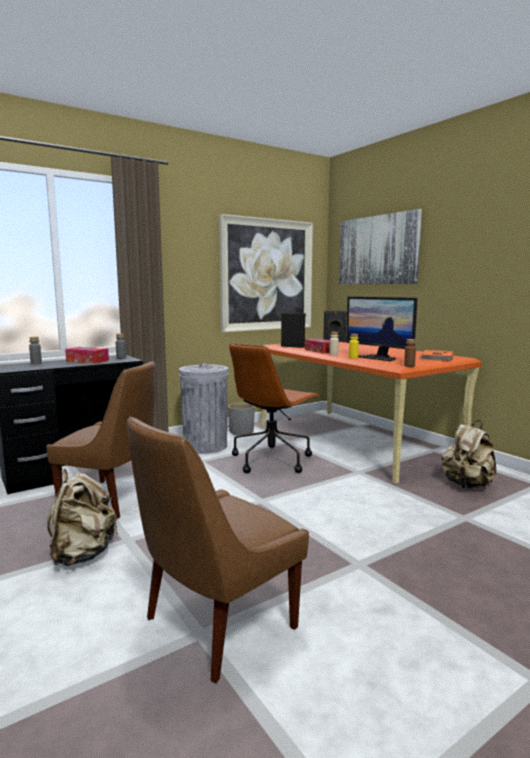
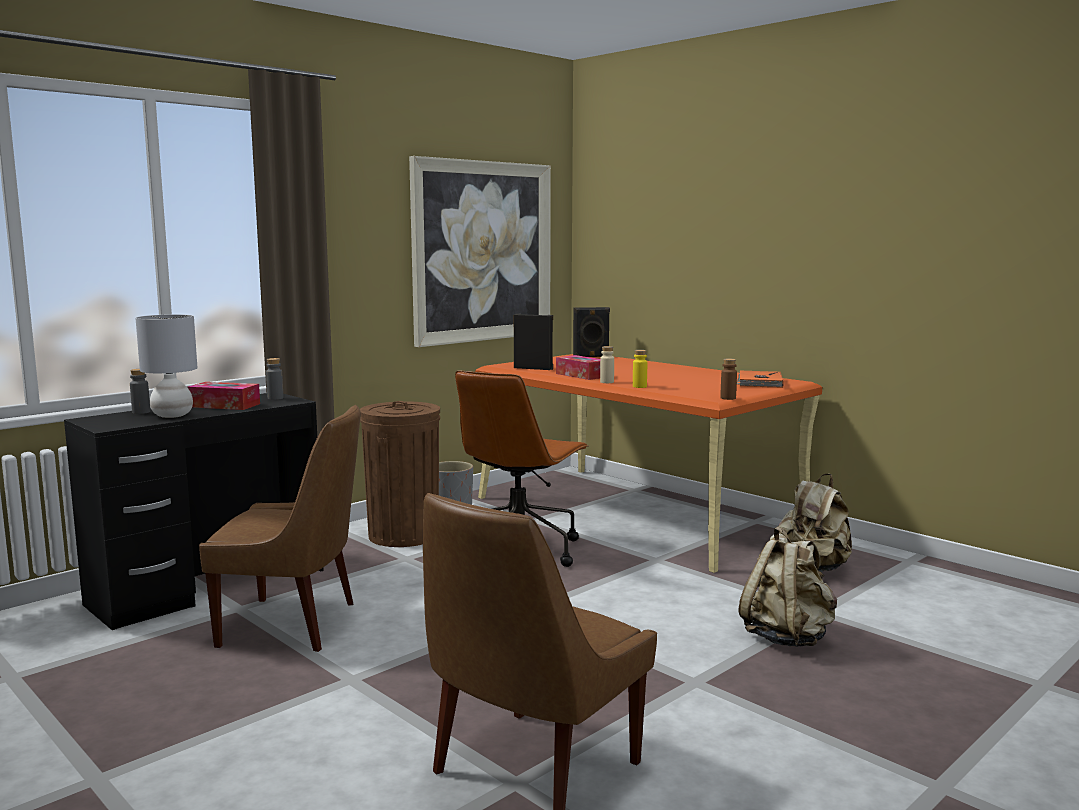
camera: 10 degrees left, 0 degrees up
(50, 365) = (172, 415): none -> grey table lamp
(82, 554) = (293, 704): beige backpack -> beige backpack (787, 637)
(205, 446) = (403, 535): grey trash can -> brown trash can
(377, 250) = (657, 213): picture -> none
(379, 358) = (678, 385): monitor -> none

